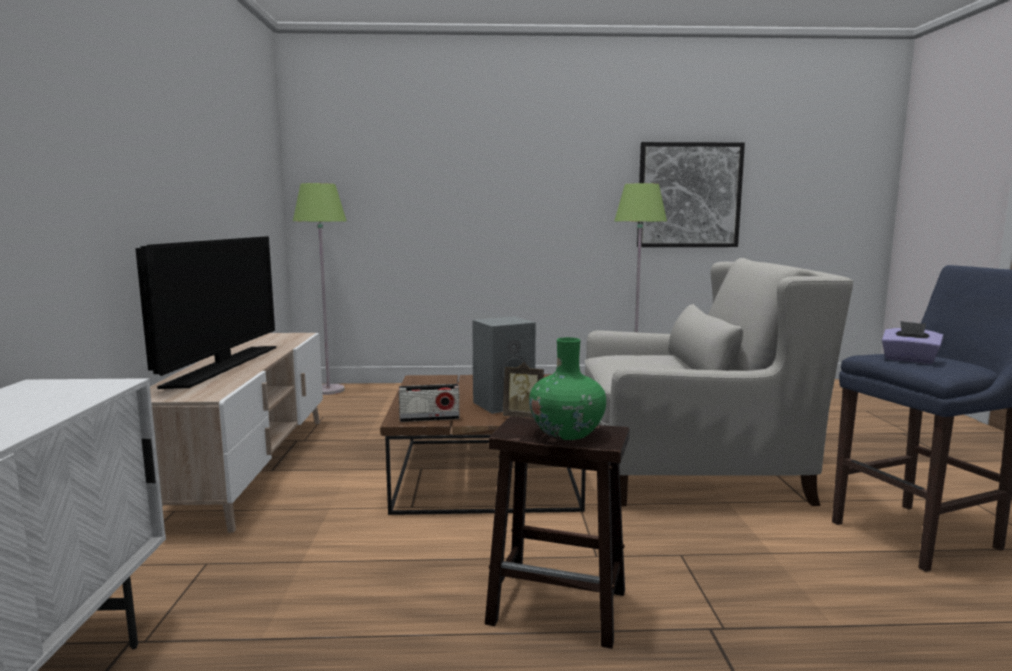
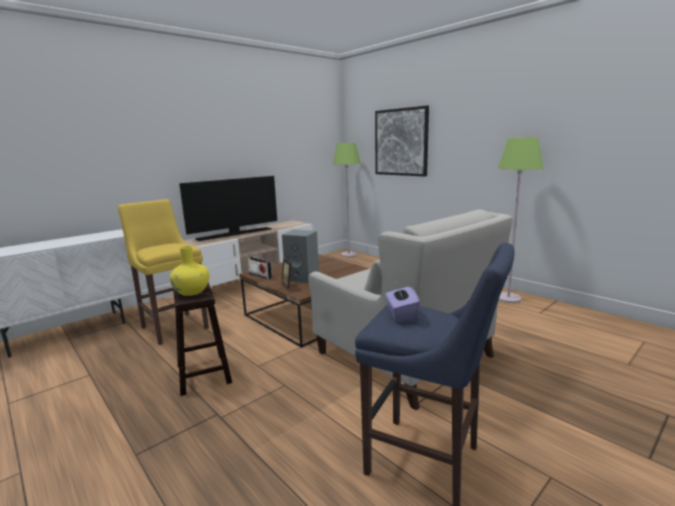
camera: 50 degrees right, 5 degrees up
(295, 589) = (174, 326): none -> yellow stool
(567, 433) = (191, 292): green vase -> yellow vase
(689, 195) = (586, 144): picture -> picture (401, 142)

